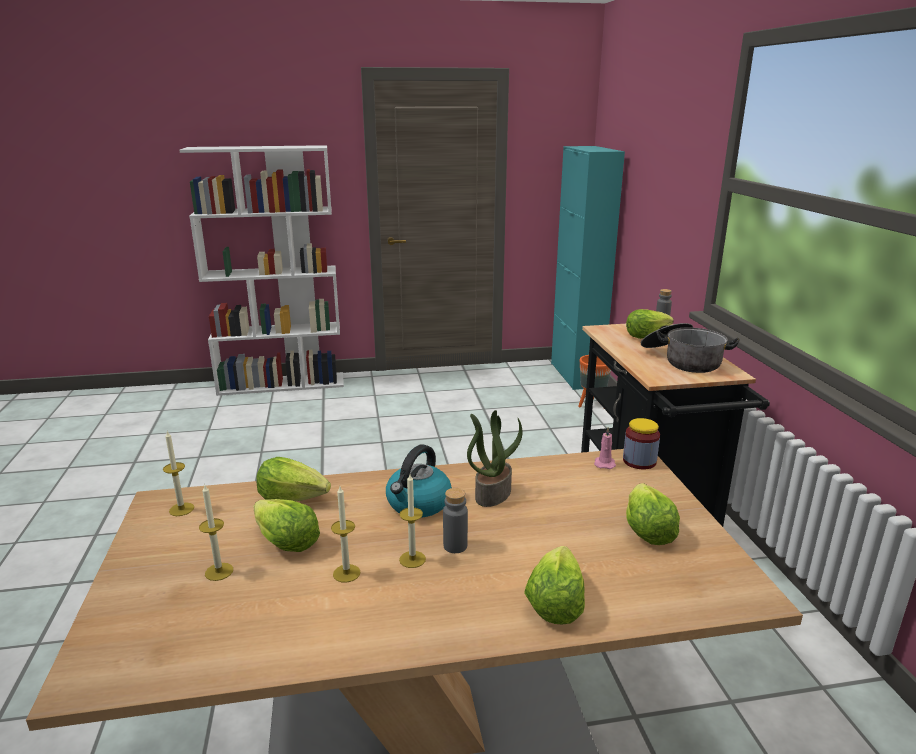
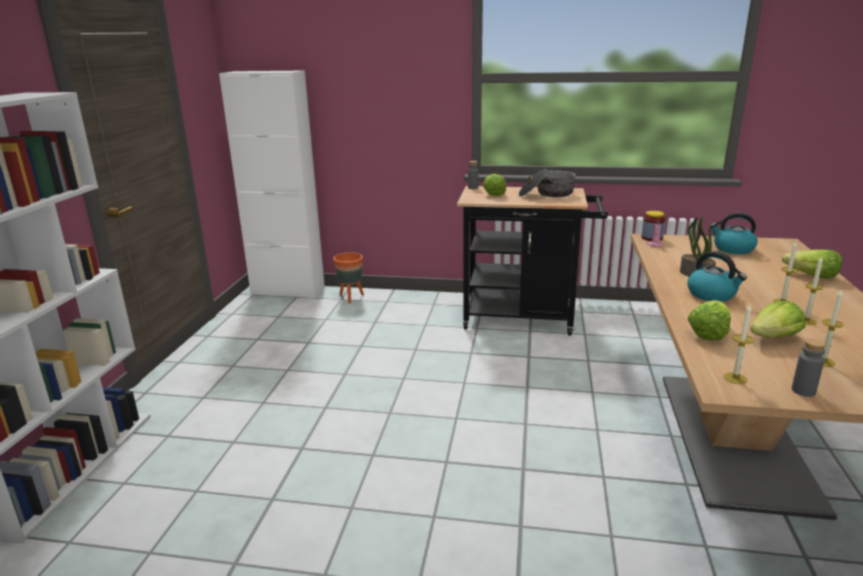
camera: 70 degrees left, 0 degrees up
(455, 546) = (763, 290): grey bottle -> grey bottle (803, 391)
(576, 375) = (288, 291): turquoise cabinet -> white cabinet
(647, 530) = (732, 249): lettuce -> kettle

